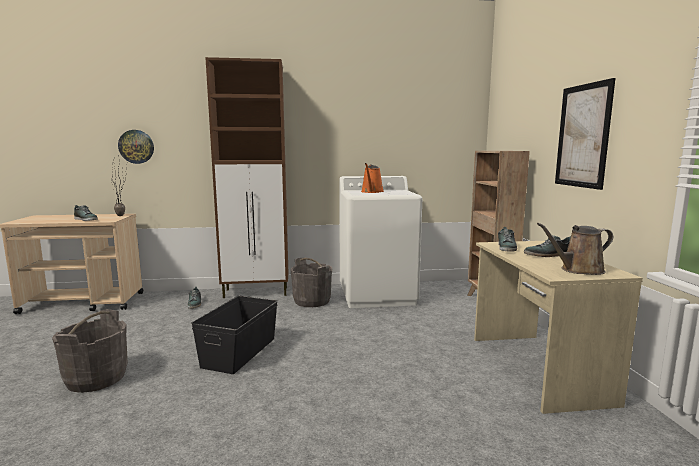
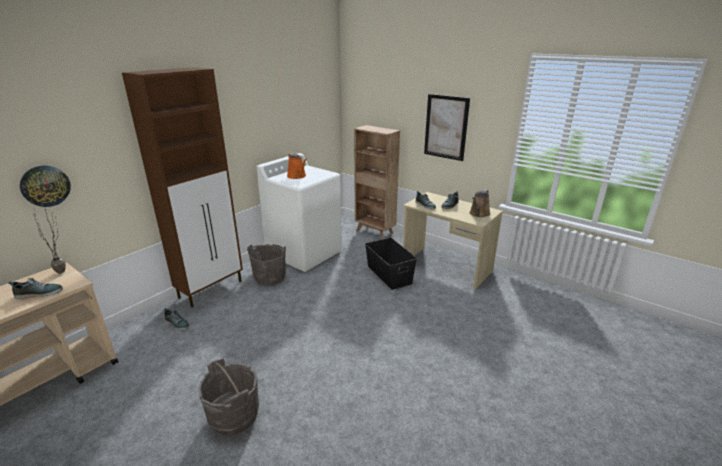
camera: 45 degrees left, 15 degrees up
(240, 352) = (295, 339): black storage box -> black storage box (389, 274)

